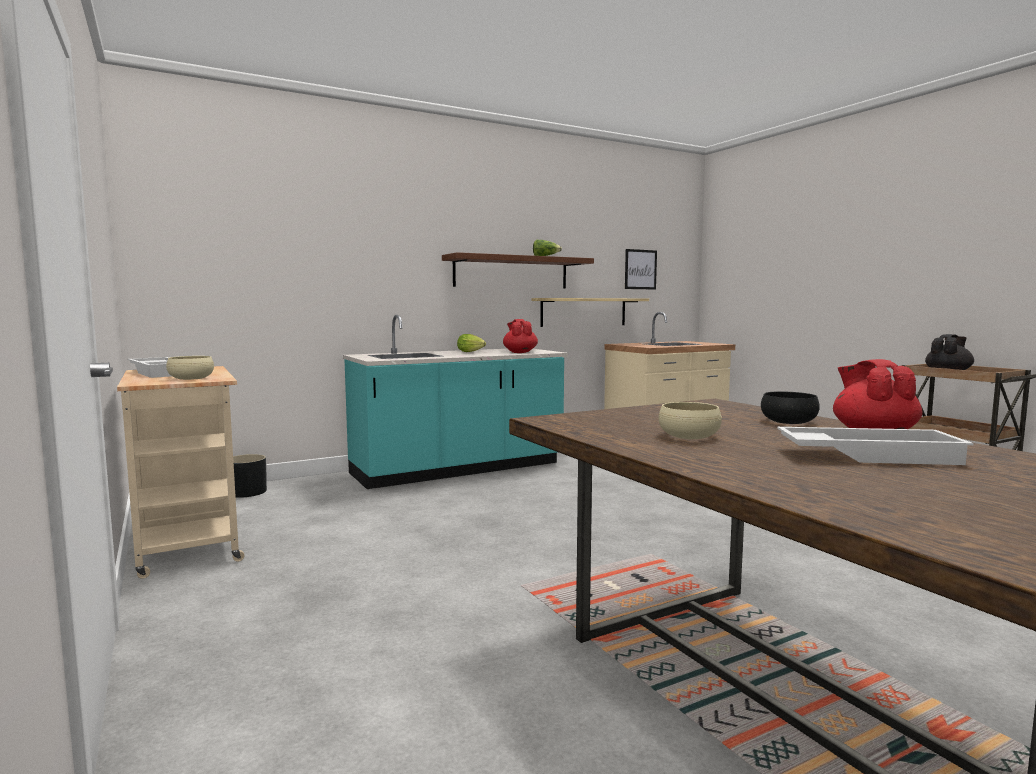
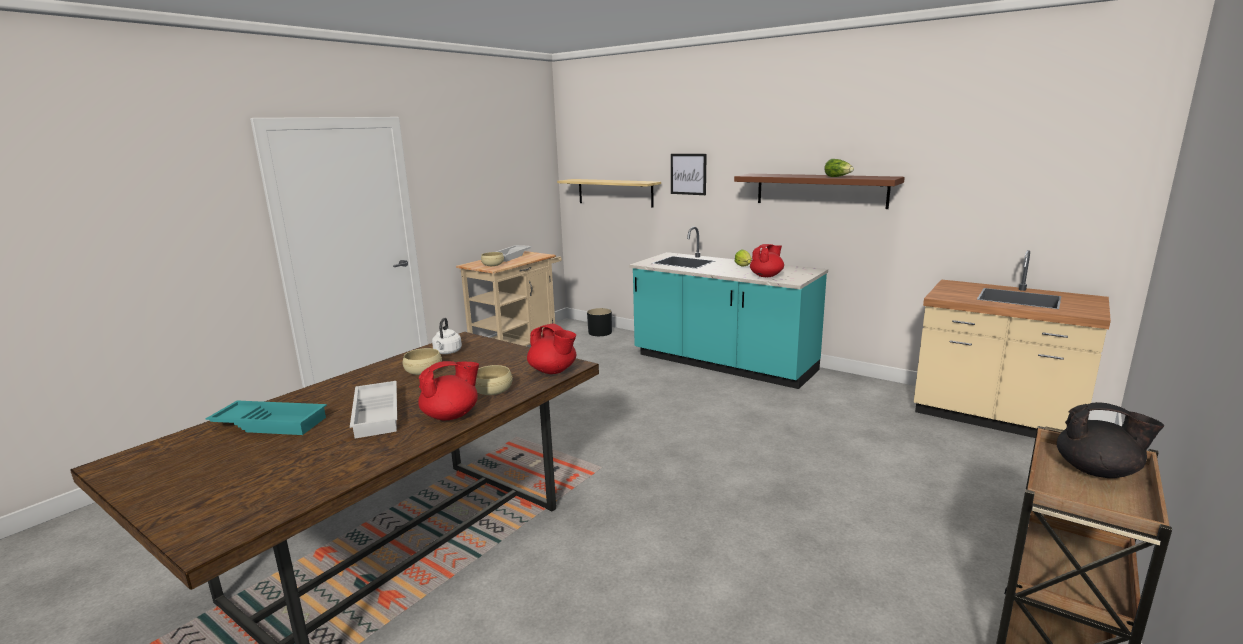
camera: 65 degrees right, 10 degrees up
(583, 312) = (913, 238): shelf -> shelf (615, 192)
(609, 426) = (447, 352): none -> white kettle
(640, 269) = (1020, 188): picture -> picture (688, 174)
(731, 406) = (553, 371): none -> red teapot
(789, 421) = (492, 391): black bowl -> beige bowl
(914, 502) = (272, 423): none -> turquoise tray

